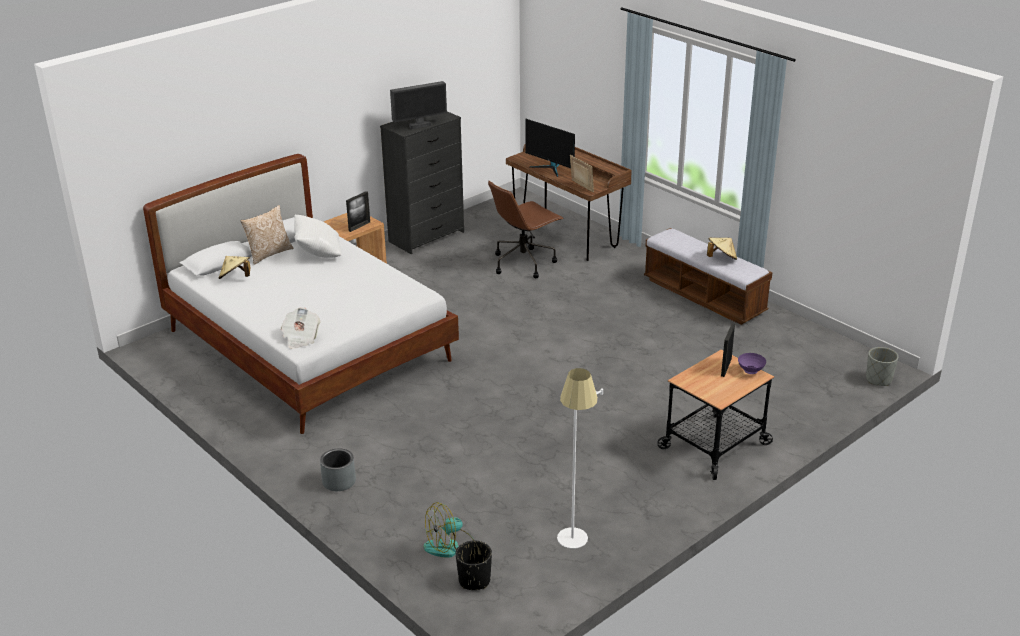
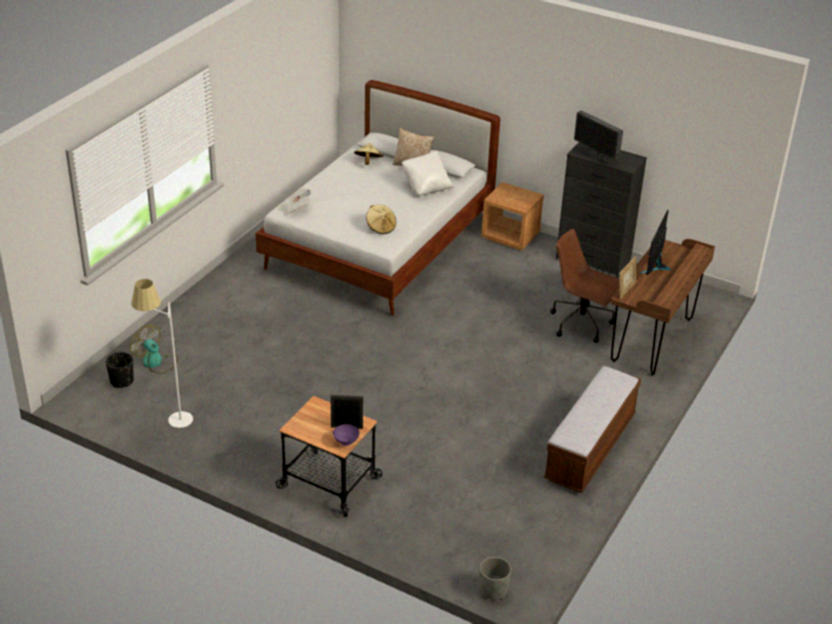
camera: 70 degrees right, 5 degrees up
(339, 482) = (214, 298): grey planter -> none
(359, 226) = (512, 202): picture frame -> none
(721, 258) = (588, 417): beige hat -> beige hat (381, 227)

